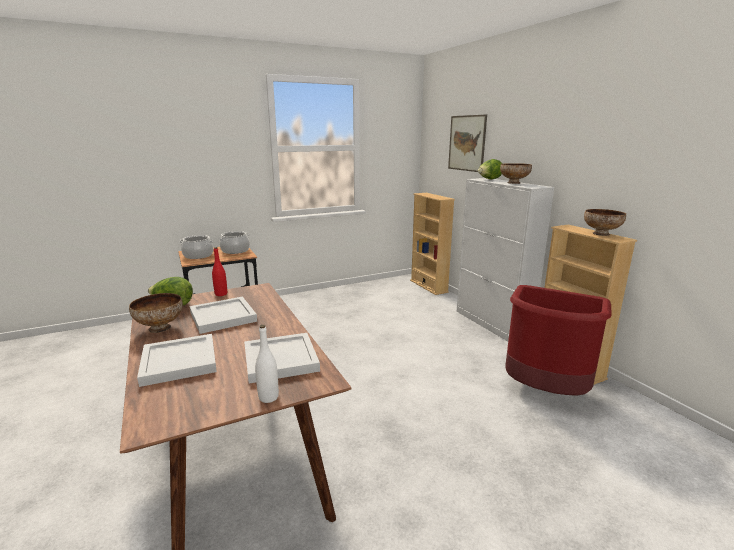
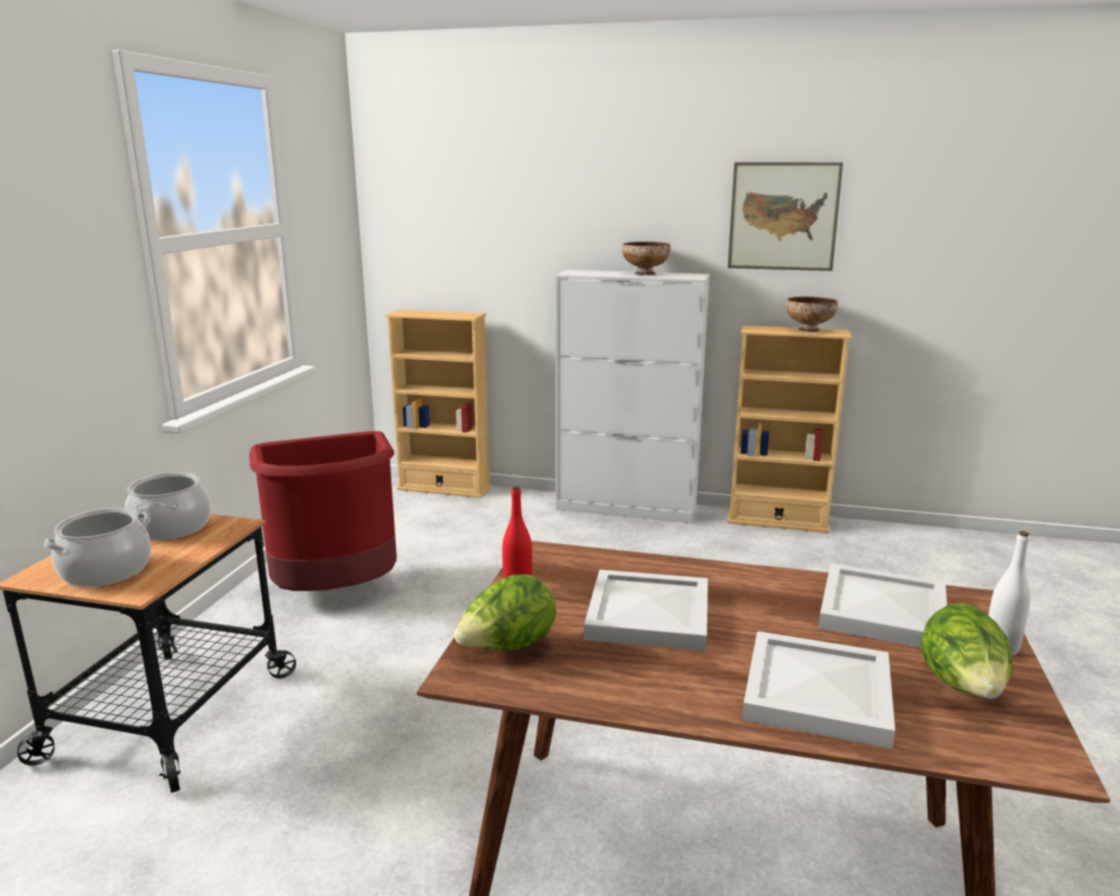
camera: 50 degrees left, 0 degrees up
(160, 328) = (630, 684): bowl -> none
(467, 143) = (501, 211): picture -> picture (783, 216)
(489, 179) = (588, 272): lettuce -> lettuce (963, 687)
(545, 391) = (812, 559): red trash can -> red trash can (337, 591)

